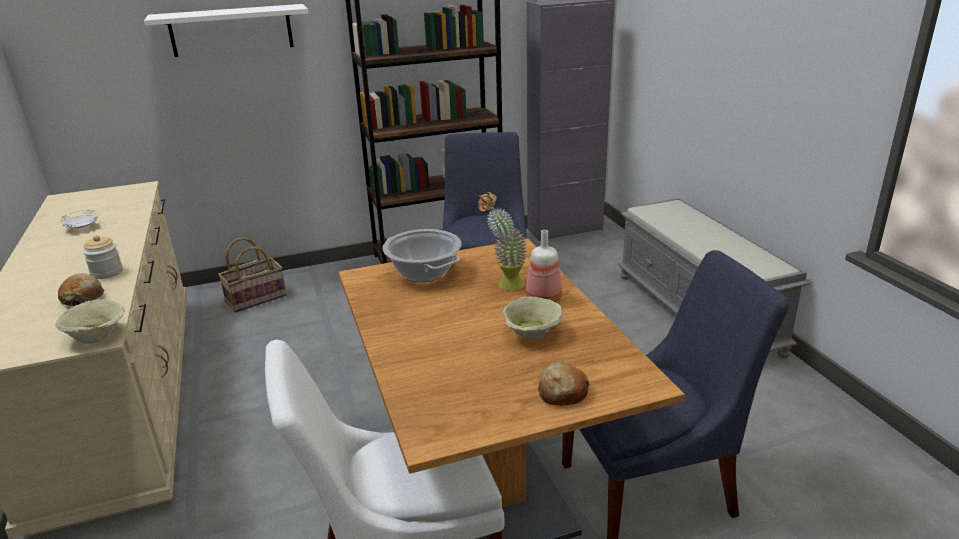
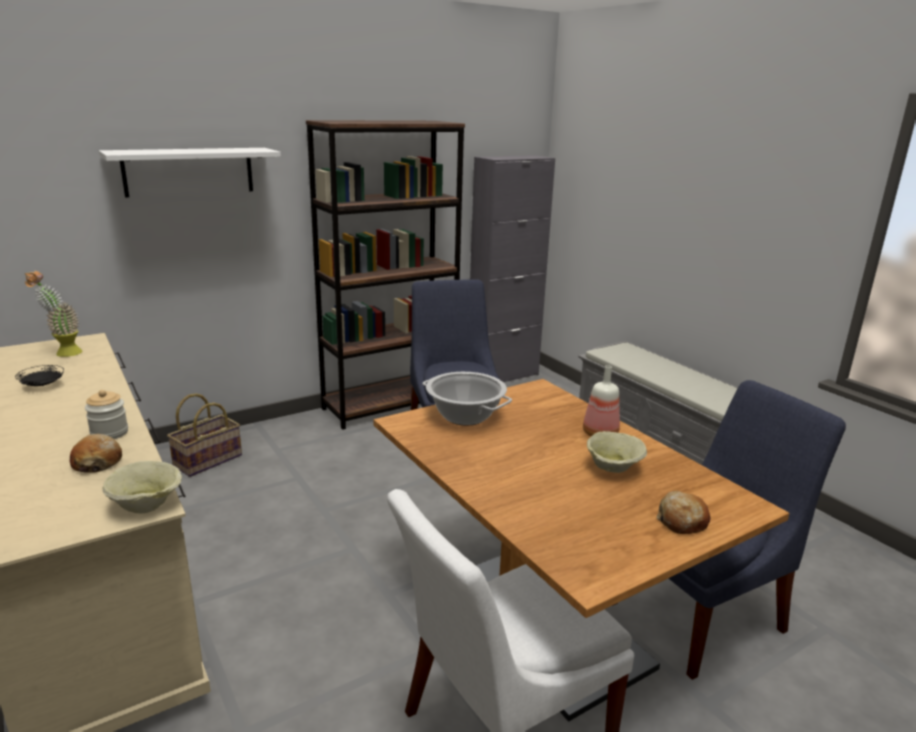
camera: 15 degrees left, 5 degrees down
(82, 228) = (42, 386): white plate -> black plate
(504, 284) = (552, 423): potted plant -> potted plant (62, 353)

